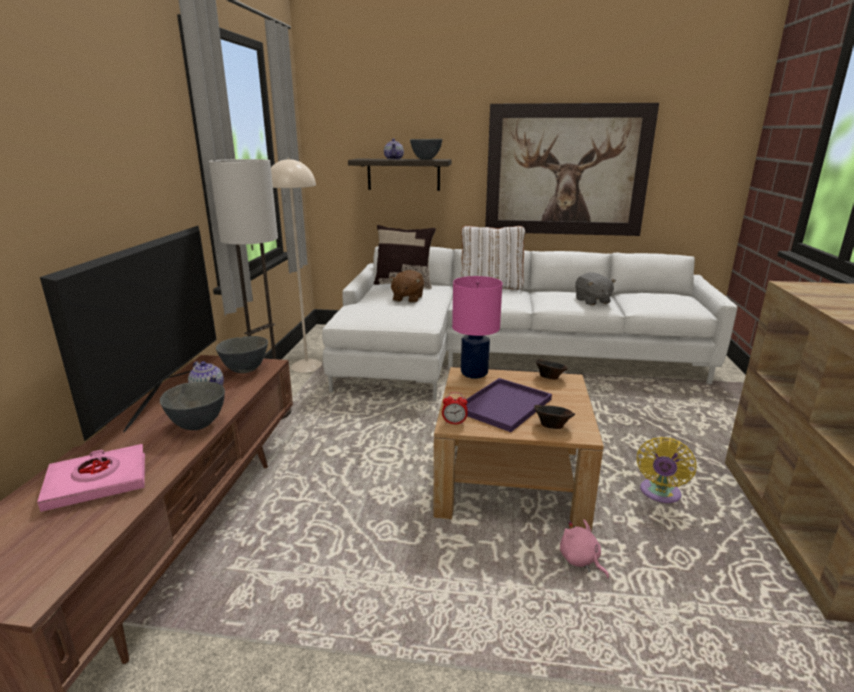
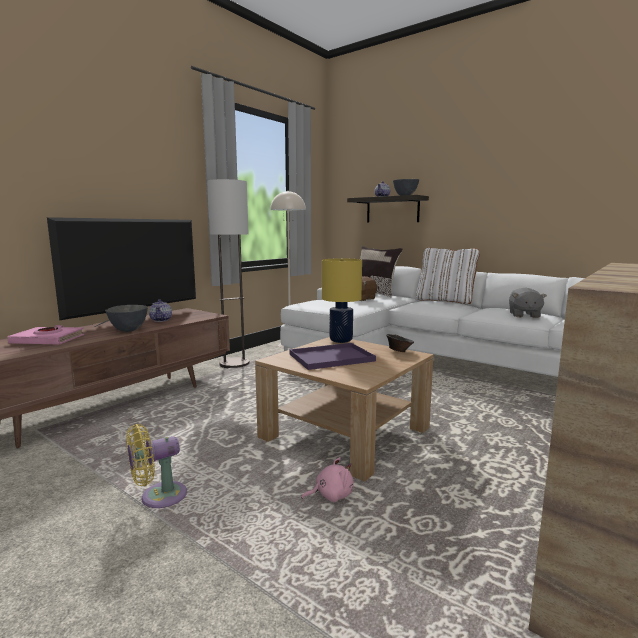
camera: 30 degrees right, 10 degrees down
(245, 370) = (195, 316): grey bowl -> none
(454, 423) = (278, 358): alarm clock -> none
(474, 375) = (341, 341): pink table lamp -> yellow table lamp
(551, 426) = (345, 373): brown bowl -> none
(566, 171) = (528, 201): picture -> none
(580, 560) = (331, 495): pink plush toy -> pink plush toy turned 75 degrees clockwise
(659, 494) = (469, 479): yellow fan -> yellow fan (159, 498)

